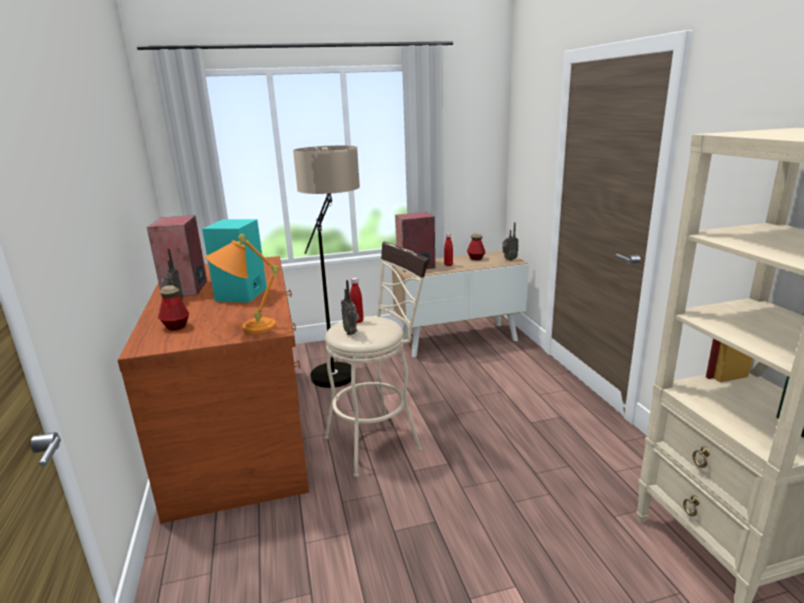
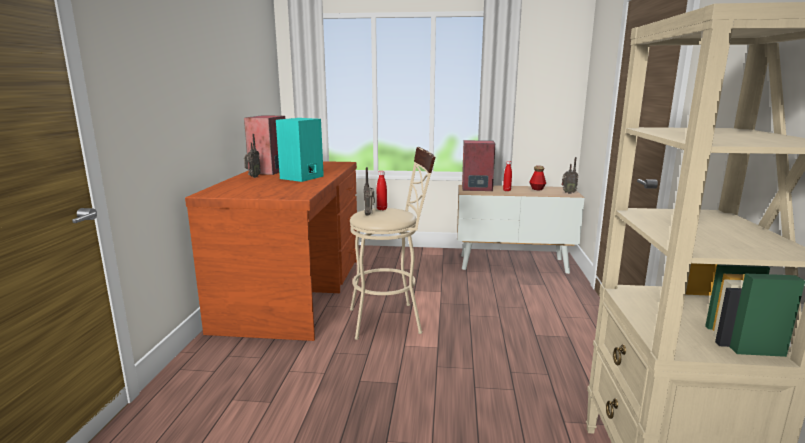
camera: 20 degrees right, 5 degrees down
(176, 326) = (239, 187): bottle -> none
(246, 329) = (281, 193): orange table lamp -> none
(340, 384) = (388, 277): floor lamp -> none

